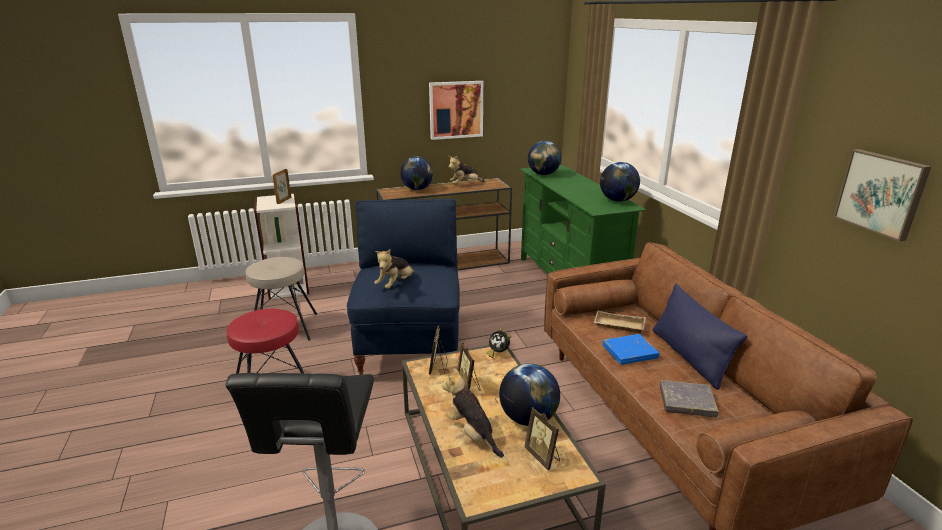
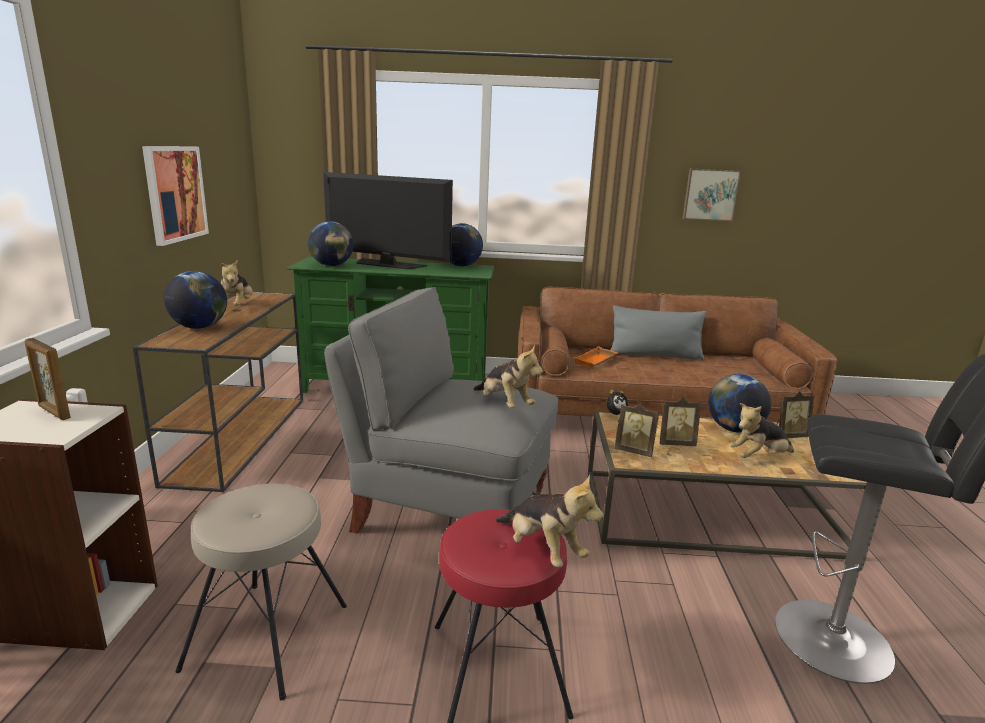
camera: 70 degrees left, 5 degrees down
(254, 333) = (543, 550): none -> plush toy
(410, 347) = (448, 511): blue armchair -> grey armchair
(577, 183) = (388, 264): none -> television
(618, 326) = (596, 361): beige tray -> orange tray
(629, 352) = (643, 368): blue book -> none
(687, 402) = (719, 371): grey book -> none
(689, 357) = (655, 355): blue pillow -> grey pillow

